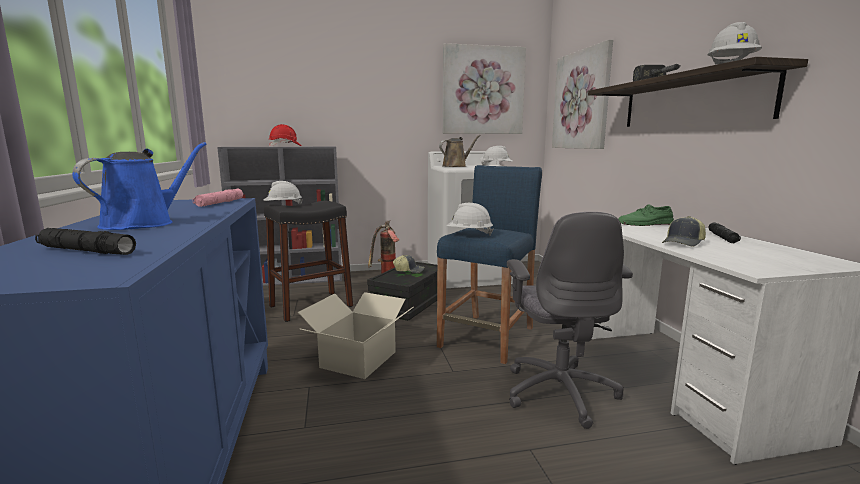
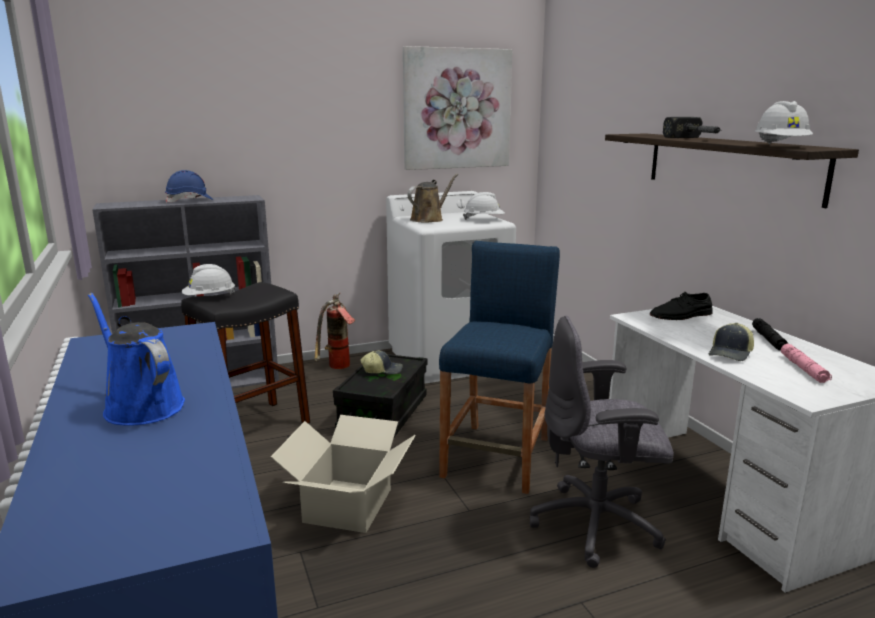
camera: 10 degrees left, 5 degrees up
(86, 251) = (145, 478): black flashlight -> none
(144, 223) = (141, 405): blue watering can -> blue watering can turned 60 degrees counterclockwise
(220, 203) = (183, 341): pink flashlight -> pink flashlight (803, 369)
(285, 146) = (190, 201): red hard hat -> blue hard hat
(469, 234) = (479, 341): white hard hat -> none
(560, 392) = (597, 525): grey office chair -> grey office chair turned 105 degrees clockwise
(581, 100) = (589, 131): picture -> none
(645, 224) = (681, 315): green shoe -> black shoe

